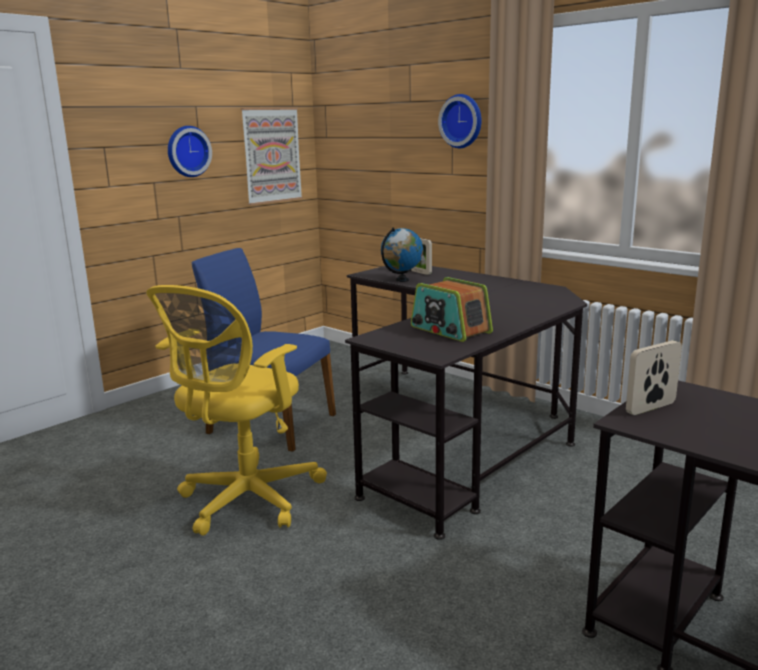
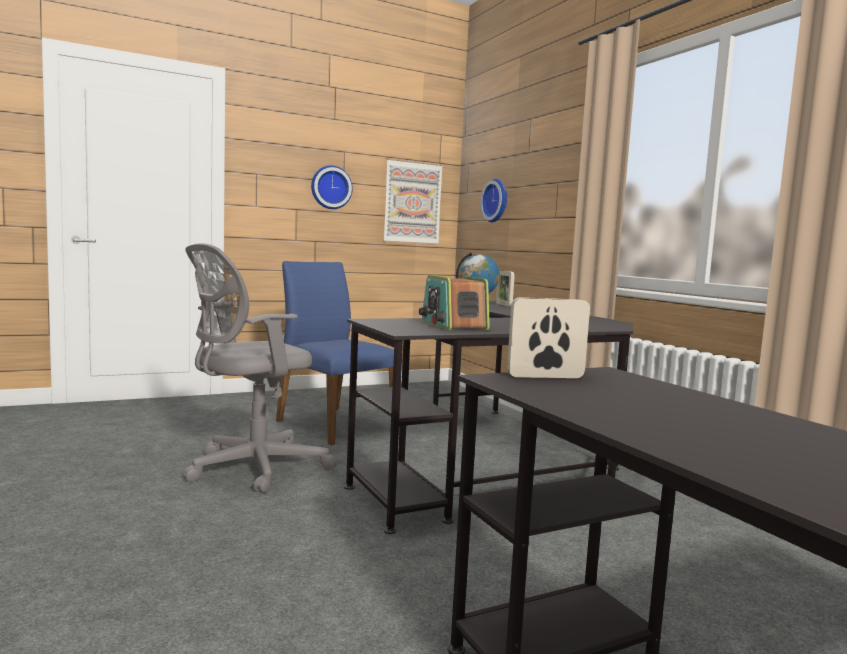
camera: 20 degrees right, 10 degrees down
(245, 501) = (251, 468): yellow office chair -> grey office chair
(462, 121) = (566, 165): wall clock -> wall clock (497, 201)

